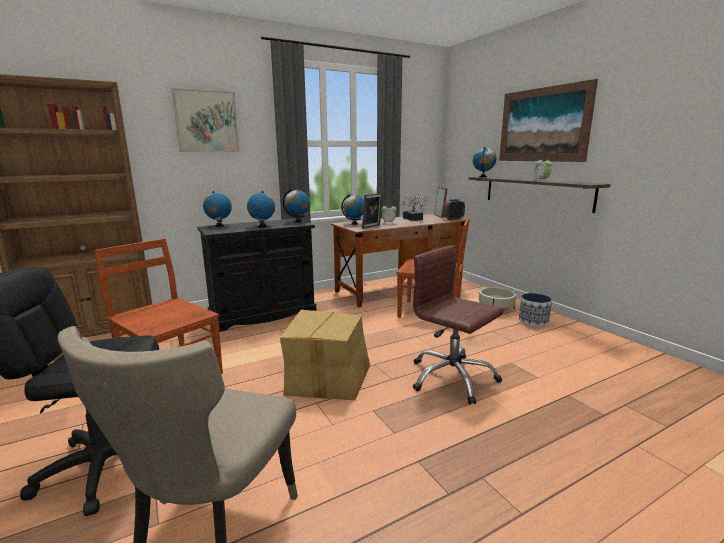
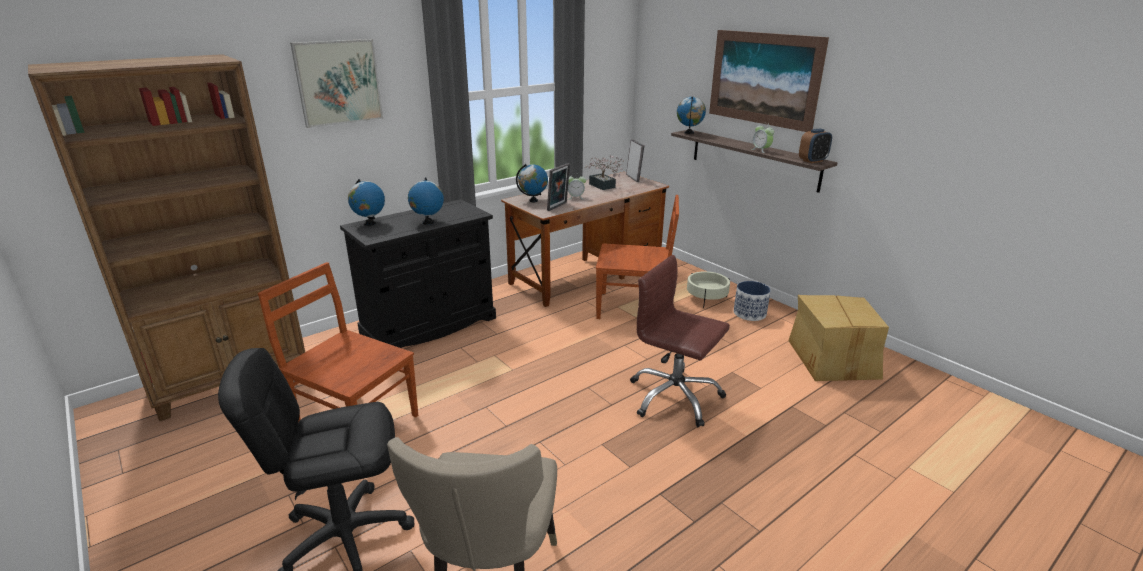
camera: 10 degrees left, 10 degrees up
(298, 222) = (468, 209): globe -> none
(327, 377) = (540, 409): cardboard box -> cardboard box (833, 360)
(453, 219) = (652, 185): alarm clock -> alarm clock (812, 161)

